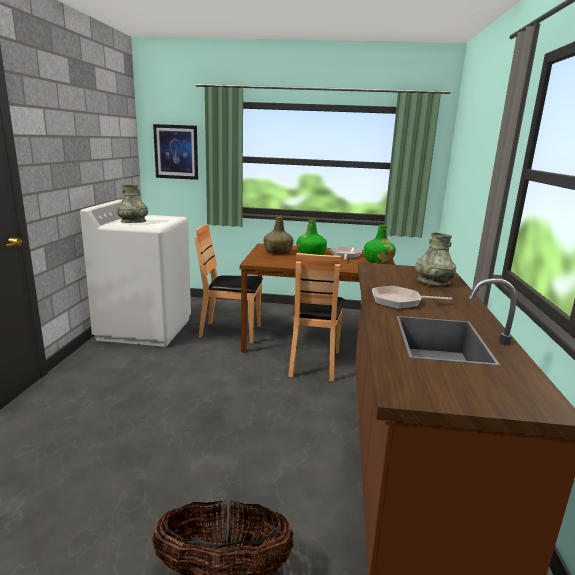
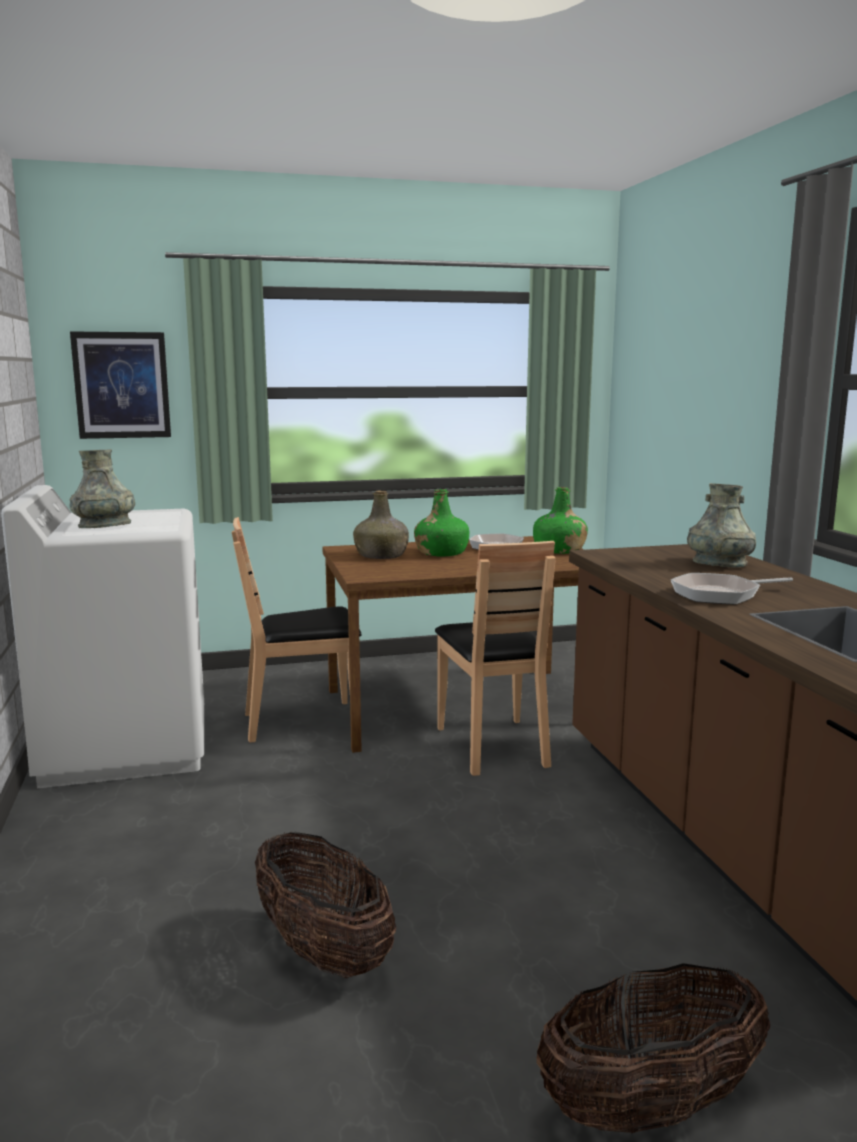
camera: 20 degrees left, 5 degrees down
(144, 446) = (323, 951): none -> basket

